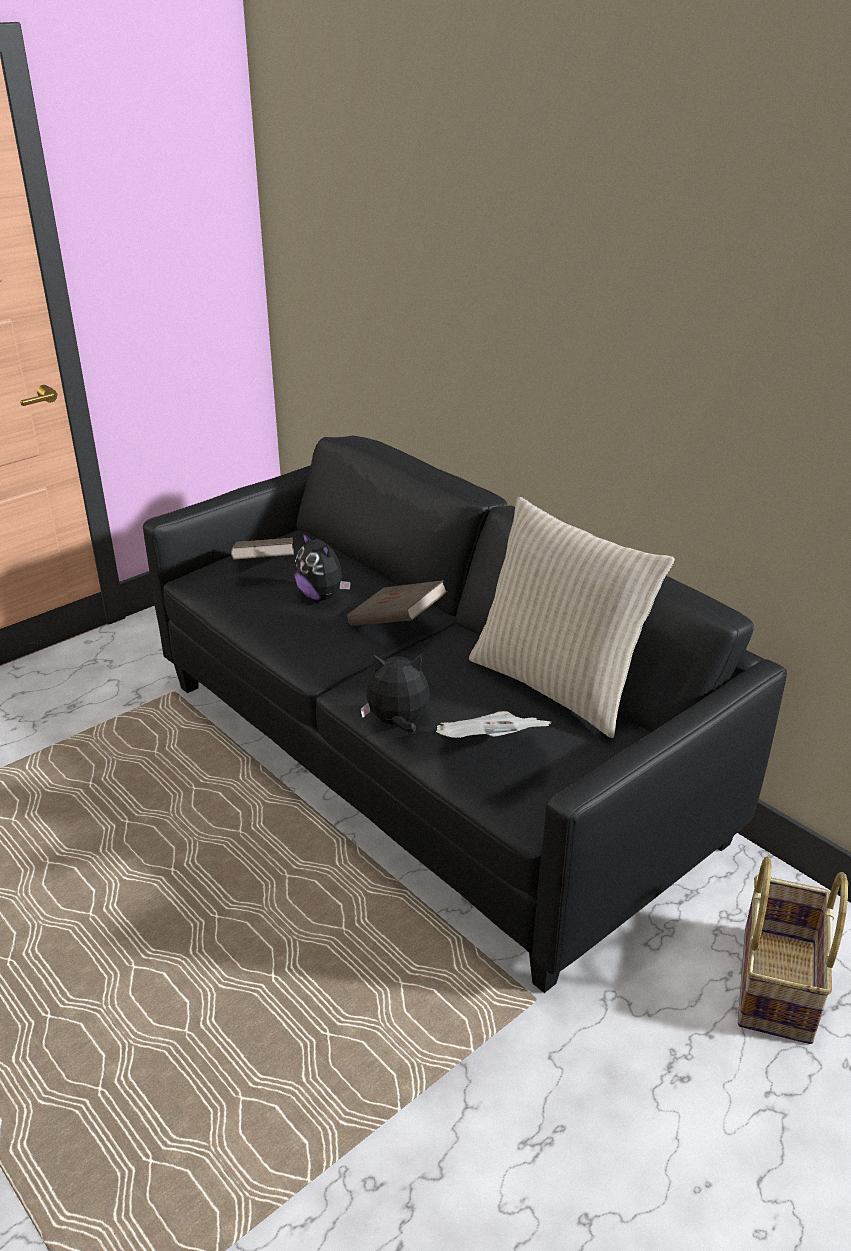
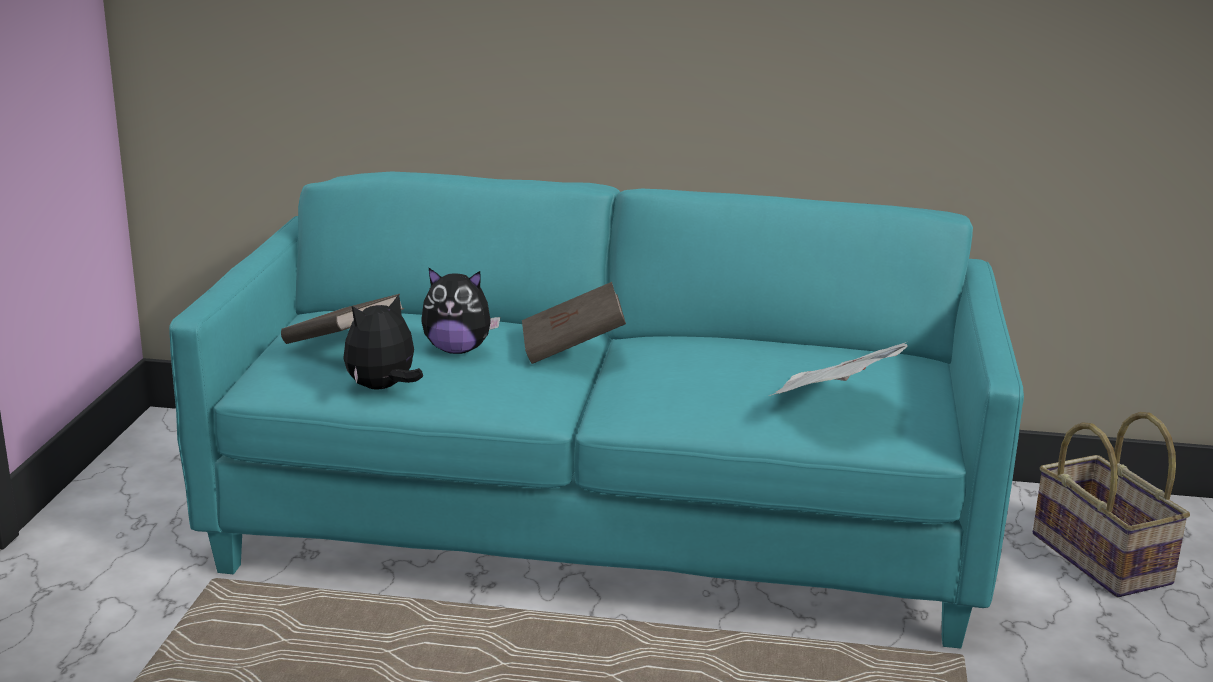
camera: 40 degrees left, 10 degrees down
(398, 723) = (712, 419): plush toy -> plush toy (383, 388)
(428, 761) = (604, 527): black sofa -> turquoise sofa
(557, 684) = (801, 344): beige pillow -> none

